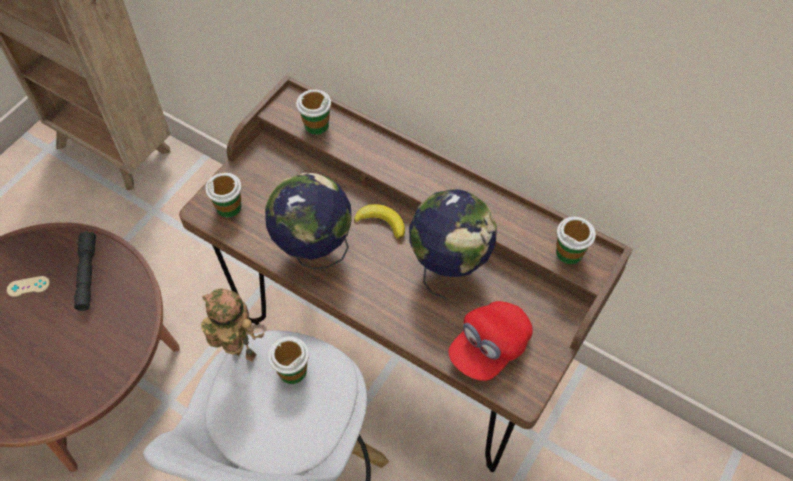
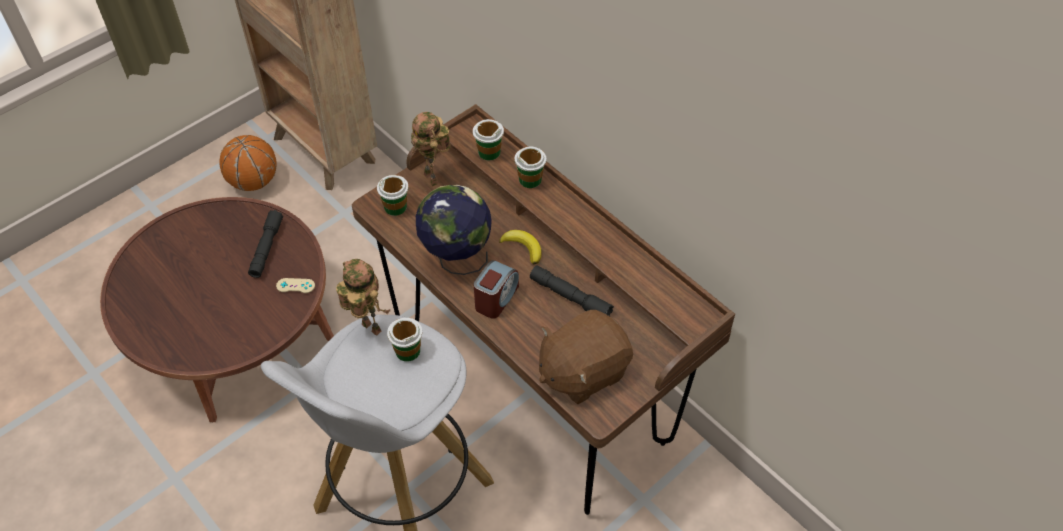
camera: 15 degrees right, 5 degrees down
(28, 286) = (214, 247): beige game controller -> beige game controller (295, 286)
(47, 198) = (253, 181): none -> basketball
(261, 166) = (433, 179): none -> toy robot
(371, 286) = (496, 298): none -> alarm clock
(449, 267) = (570, 297): globe -> black flashlight
(489, 348) = (582, 371): red cap -> brown plush toy
(569, 252) = (677, 305): cup -> cup (530, 179)

